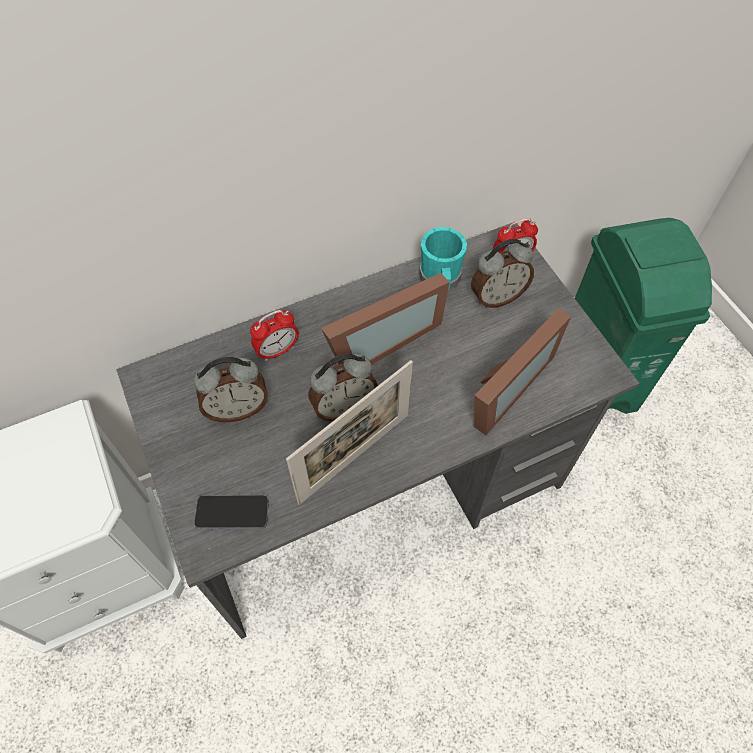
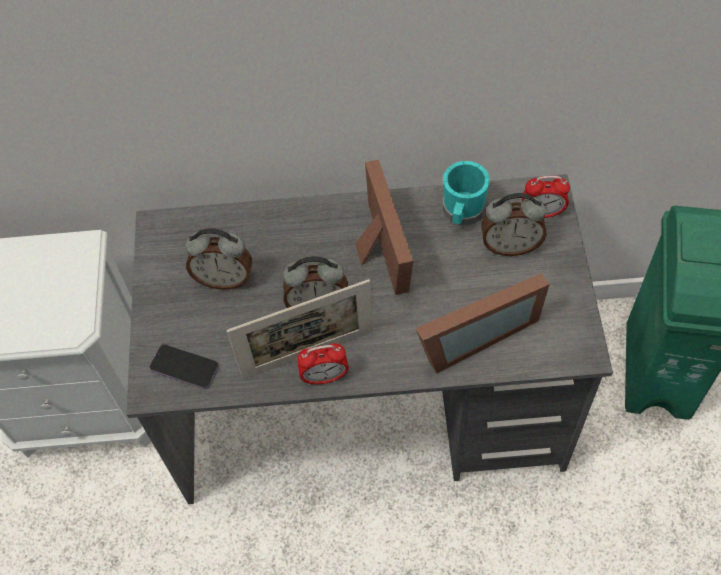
camera: 25 degrees right, 0 degrees up
(277, 350) = (281, 236): alarm clock -> alarm clock (324, 377)
(379, 340) = (377, 254): picture frame -> picture frame turned 90 degrees counterclockwise

